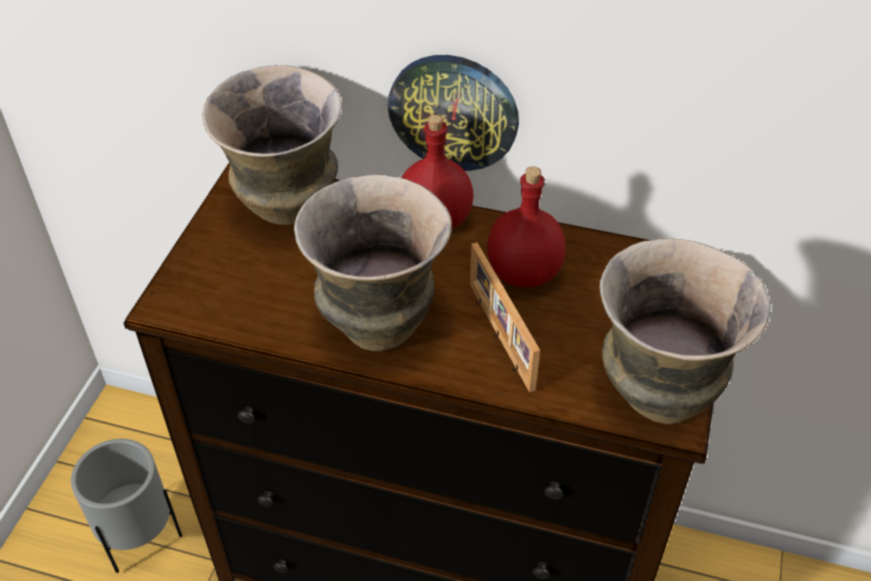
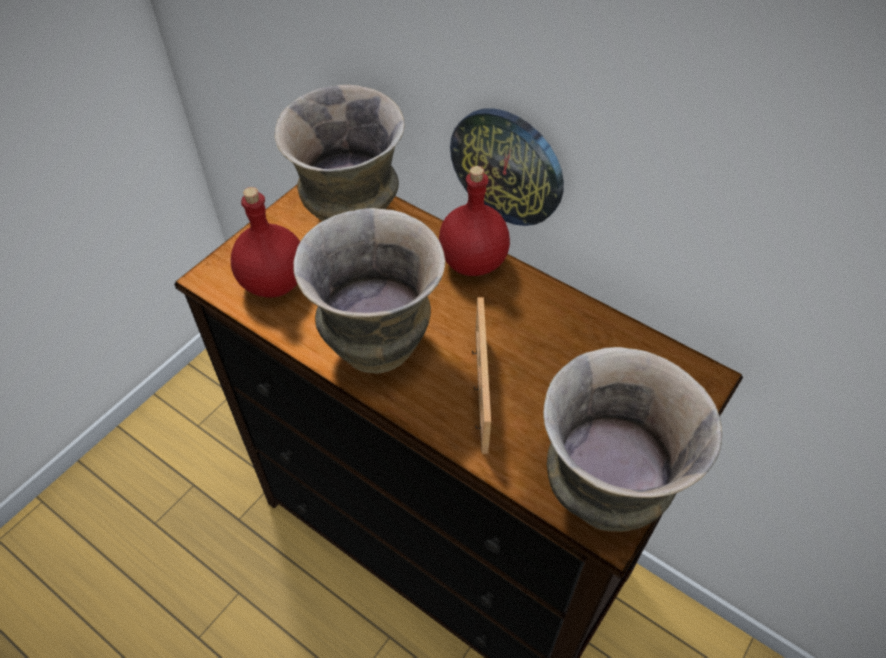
camera: 20 degrees right, 5 degrees up
(142, 540) = (225, 446): grey planter -> none
(523, 274) = (529, 336): red bottle -> red bottle (273, 283)

